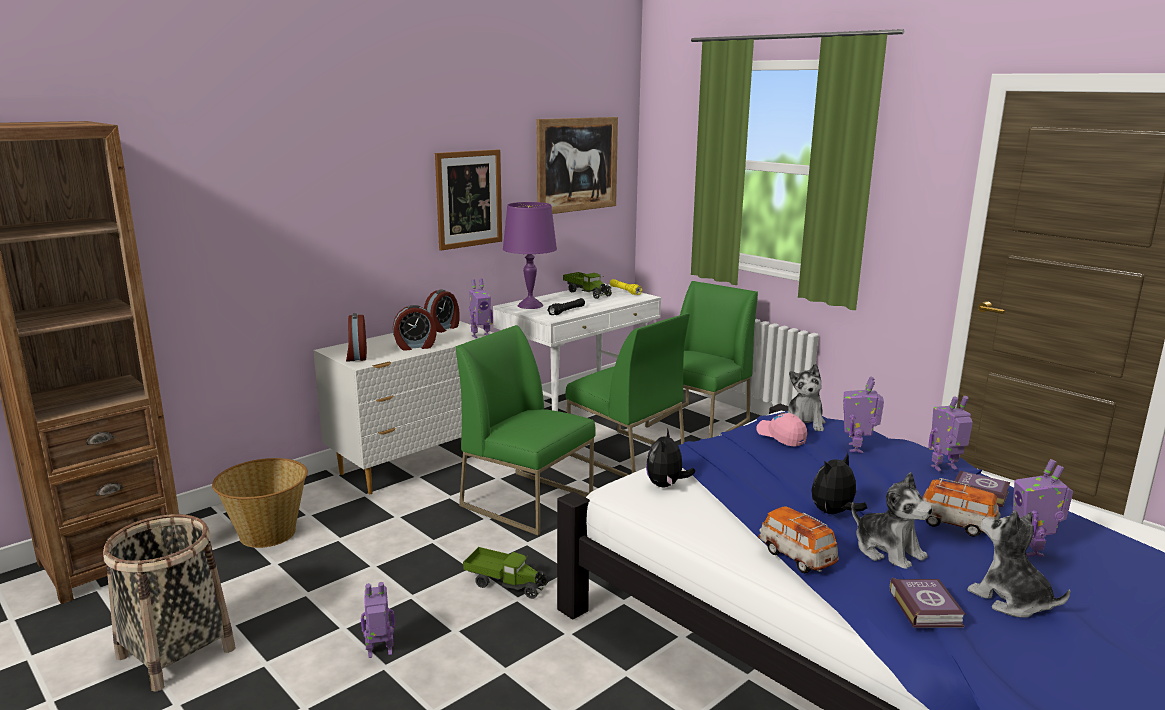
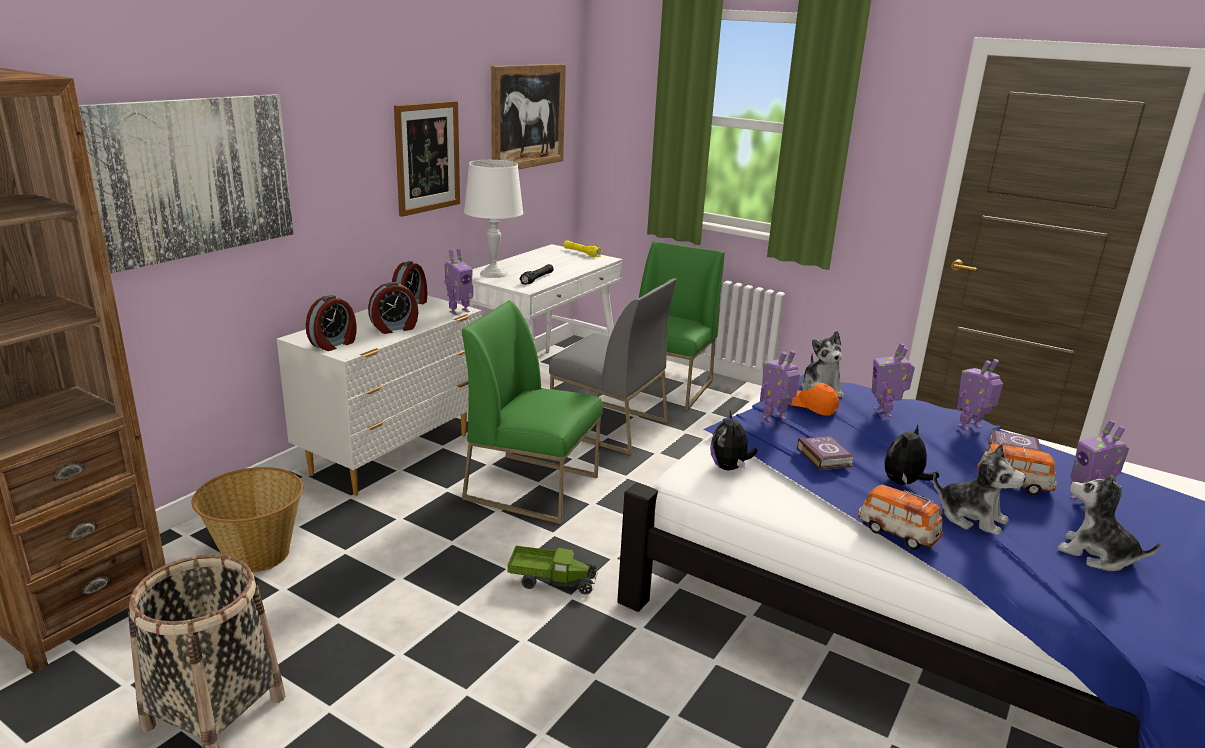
camera: 15 degrees left, 5 degrees up
(234, 210) = (184, 178): none -> picture
(356, 356) = (334, 344): alarm clock -> alarm clock turned 120 degrees counterclockwise
(380, 653) = (454, 677): toy robot -> toy robot (775, 419)
(530, 305) = (493, 273): purple table lamp -> white table lamp
(587, 293) = (544, 256): toy truck -> none
(624, 454) = (607, 426): green chair -> grey chair
(781, 436) = (811, 406): pink cap -> orange cap
(925, 607) = (1038, 572): book -> book (824, 456)

